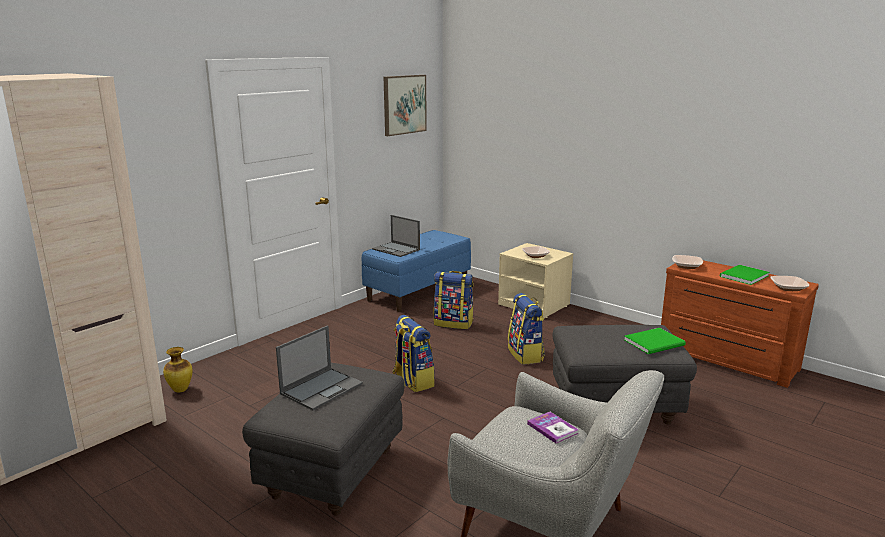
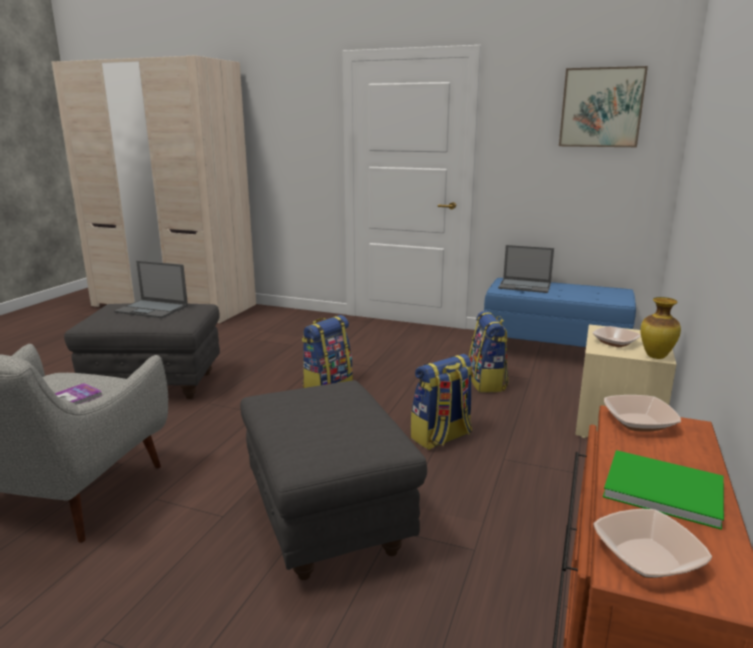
camera: 70 degrees right, 0 degrees up
(181, 390) = (265, 317): vase -> vase (656, 357)
(396, 249) = (525, 286): laptop -> laptop turned 90 degrees counterclockwise
(656, 343) = (318, 443): green book -> none

